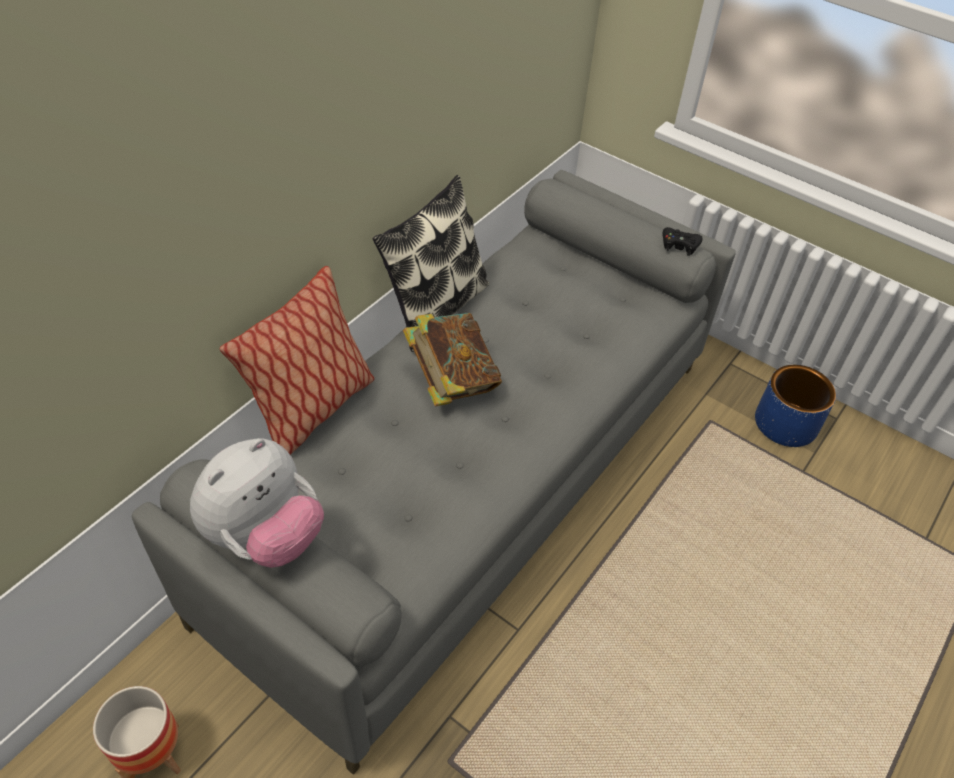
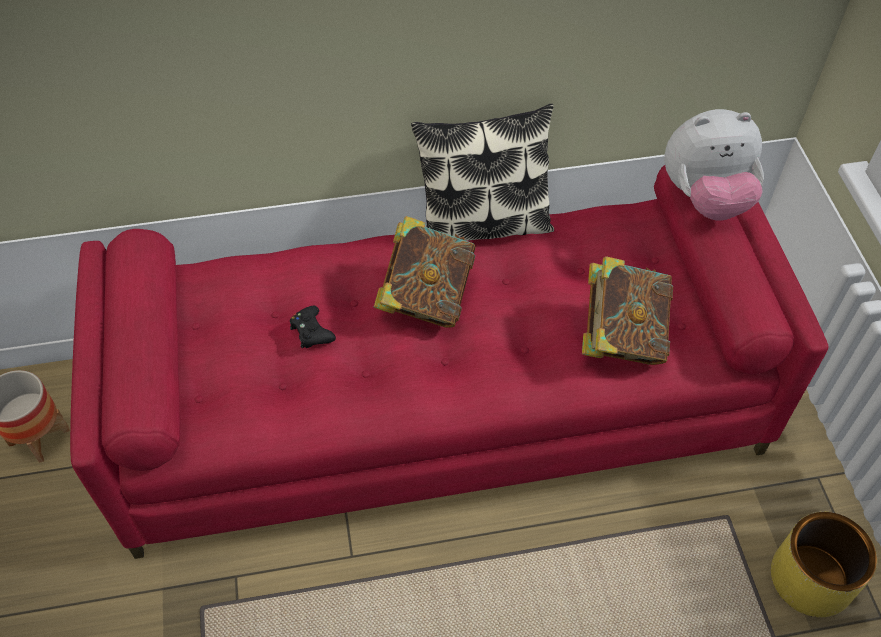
camera: 45 degrees right, 5 degrees up
(265, 536) = (130, 318): plush toy -> plush toy (705, 199)
(313, 410) = (295, 250): pillow -> none
(471, 481) = (441, 407): grey sofa -> red sofa
(605, 323) = (621, 336): none -> book
(679, 245) = (754, 302): black game controller -> black game controller (311, 332)
(784, 424) = (810, 578): blue planter -> yellow planter

